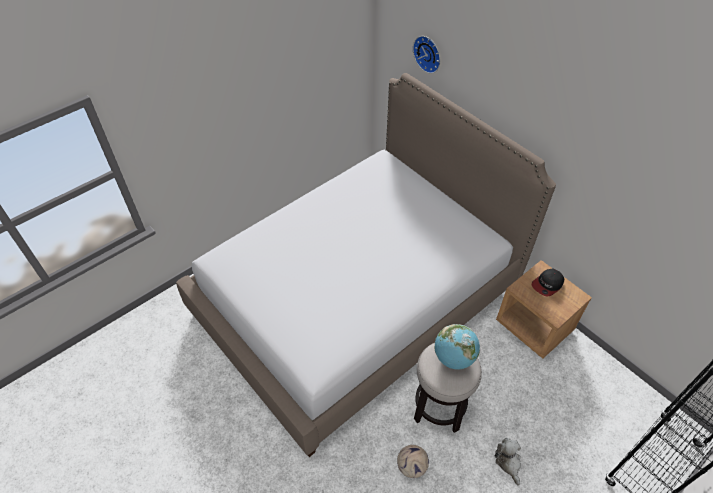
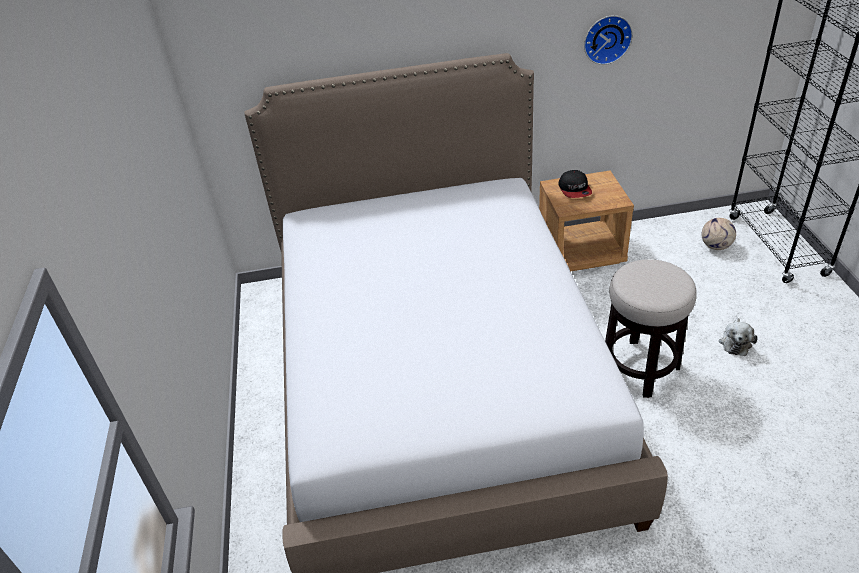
camera: 55 degrees left, 10 degrees down
(412, 466) = (707, 426): football -> football (716, 246)
(428, 53) = (285, 40): wall clock -> wall clock (606, 38)
(454, 358) = (646, 273): globe -> none
(508, 462) = (735, 342): plush toy -> plush toy turned 90 degrees counterclockwise

